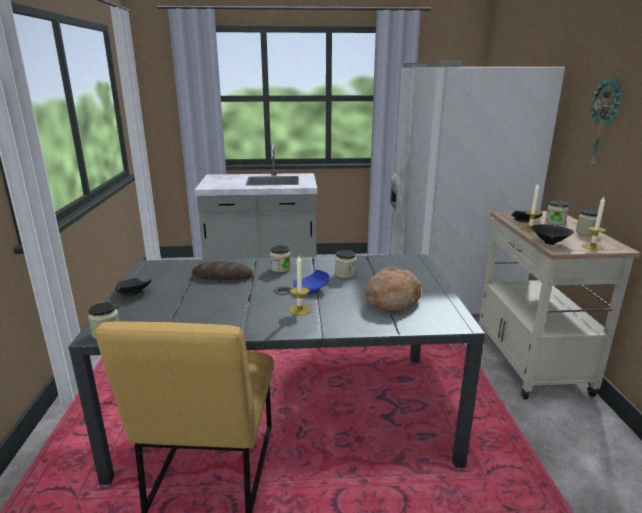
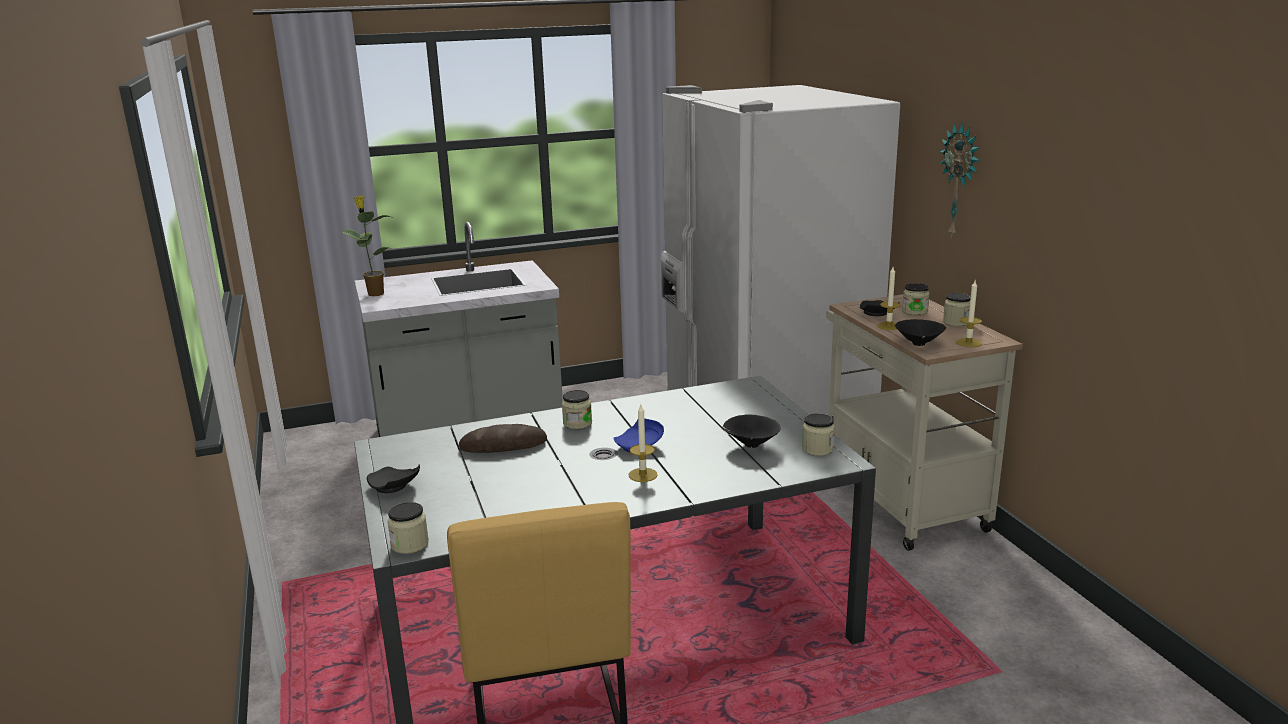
camera: 15 degrees left, 0 degrees up
(210, 181) = (375, 293): none -> potted plant
(345, 274) = (670, 419): jar -> jar (817, 449)
(392, 300) = (750, 445): bread -> black bowl

